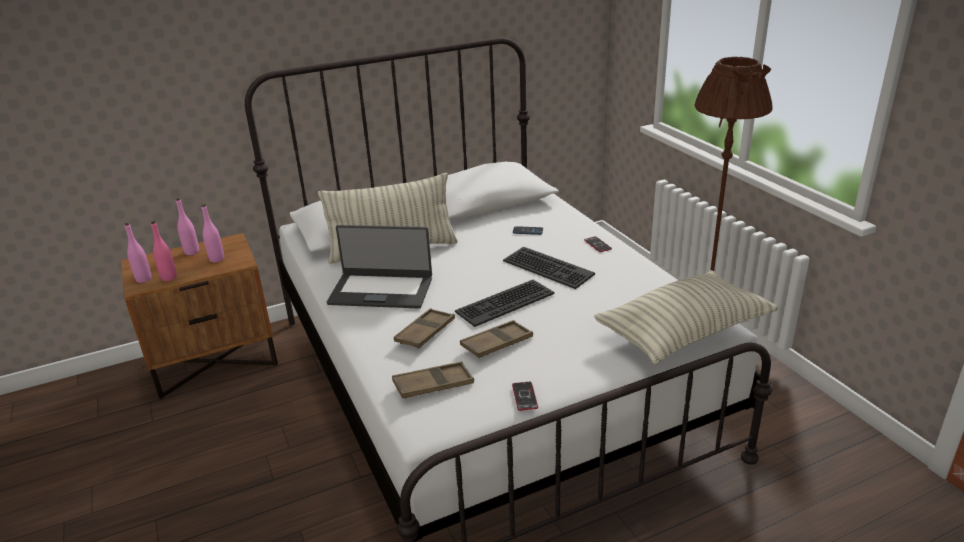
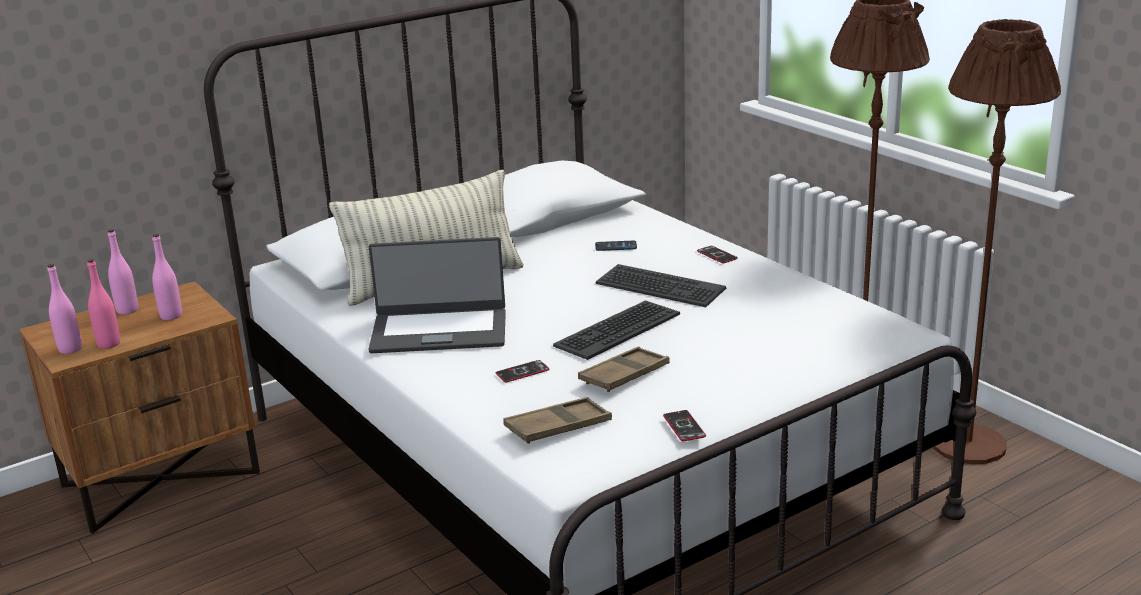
camera: 10 degrees left, 5 degrees down
(425, 332) = (522, 372): brown tray -> phone
(683, 333) = (861, 342): pillow -> none
(773, 399) = (968, 444): none -> brown floor lamp

